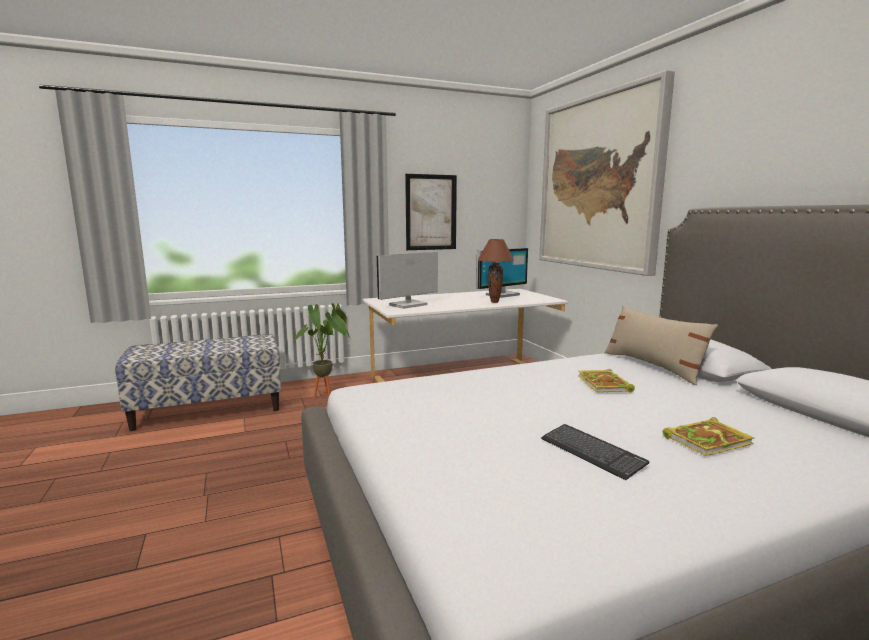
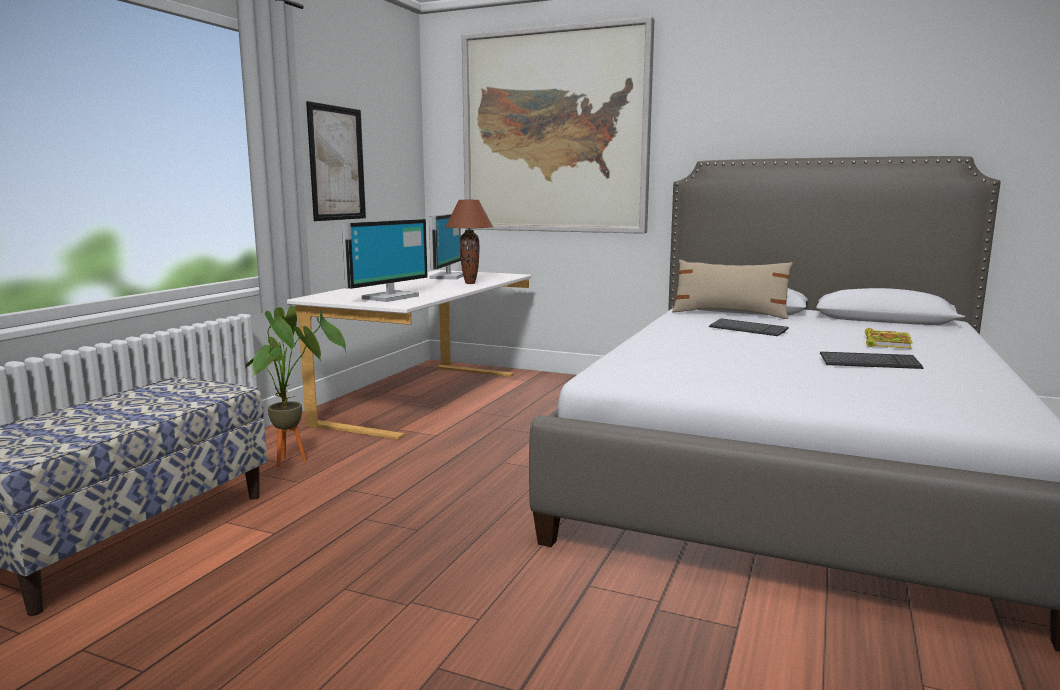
camera: 45 degrees left, 0 degrees up
(409, 305) = (389, 297): monitor -> monitor turned 150 degrees counterclockwise
(605, 384) = (748, 329): book -> keyboard

